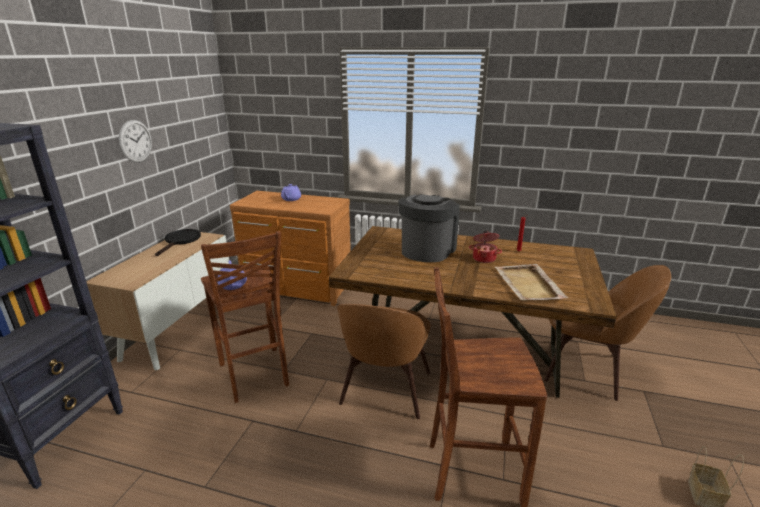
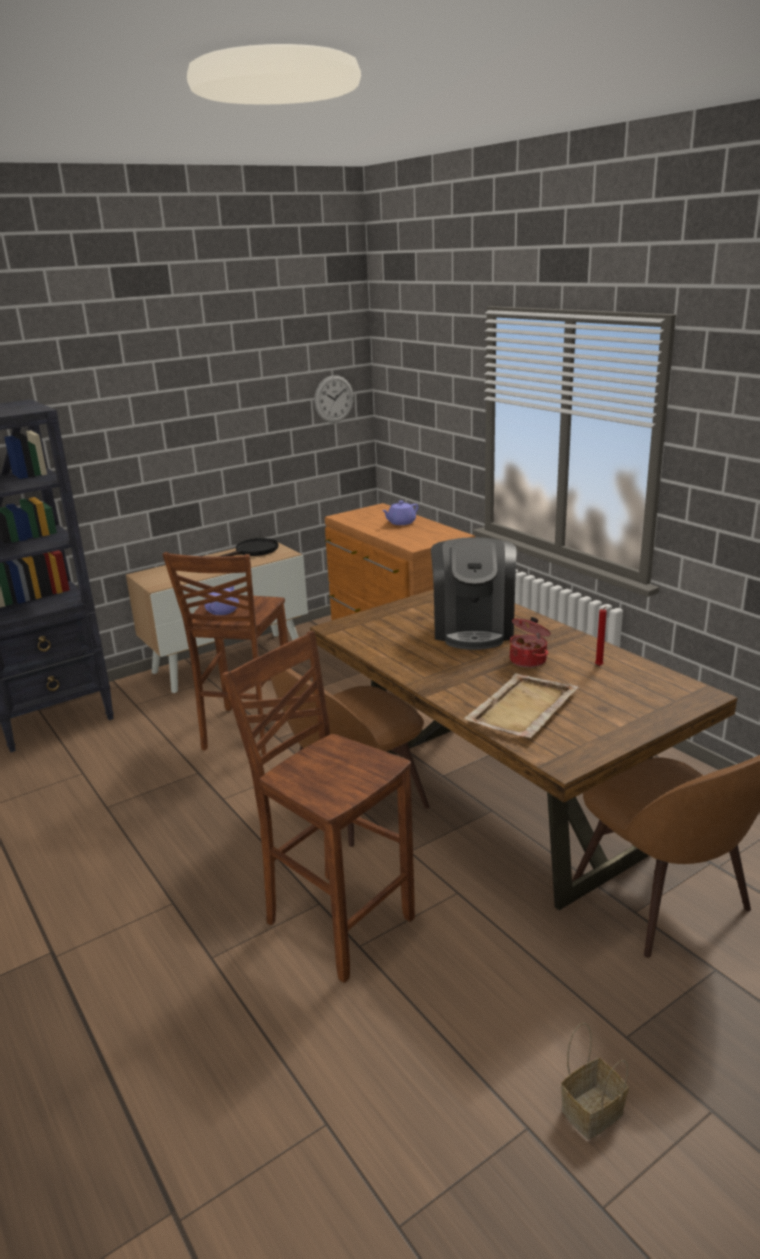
camera: 40 degrees right, 0 degrees up
(135, 141) = (216, 424): wall clock -> wall clock (334, 399)
(427, 250) = (473, 629): coffee machine -> coffee machine turned 120 degrees clockwise

